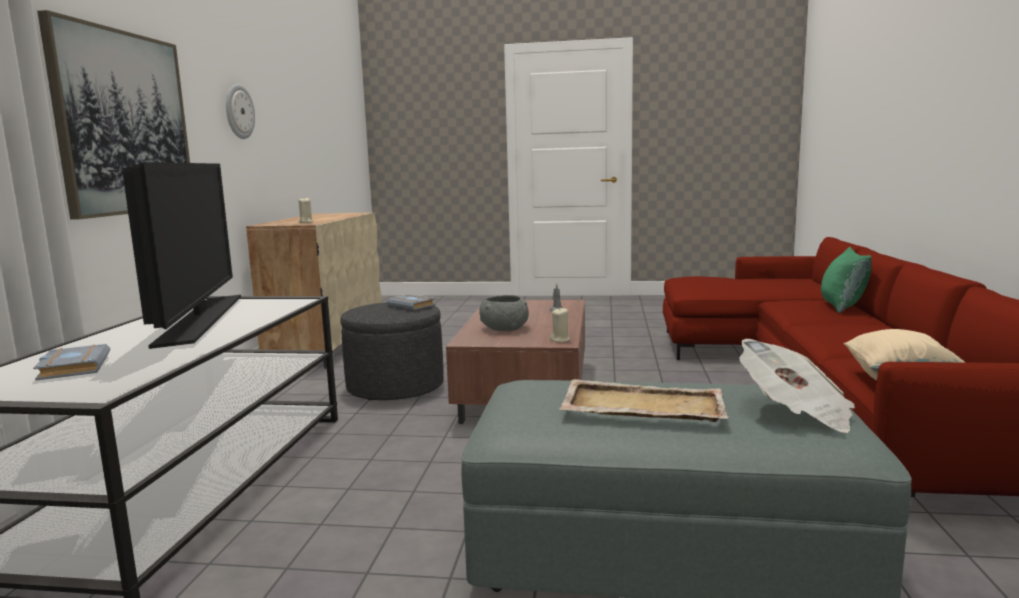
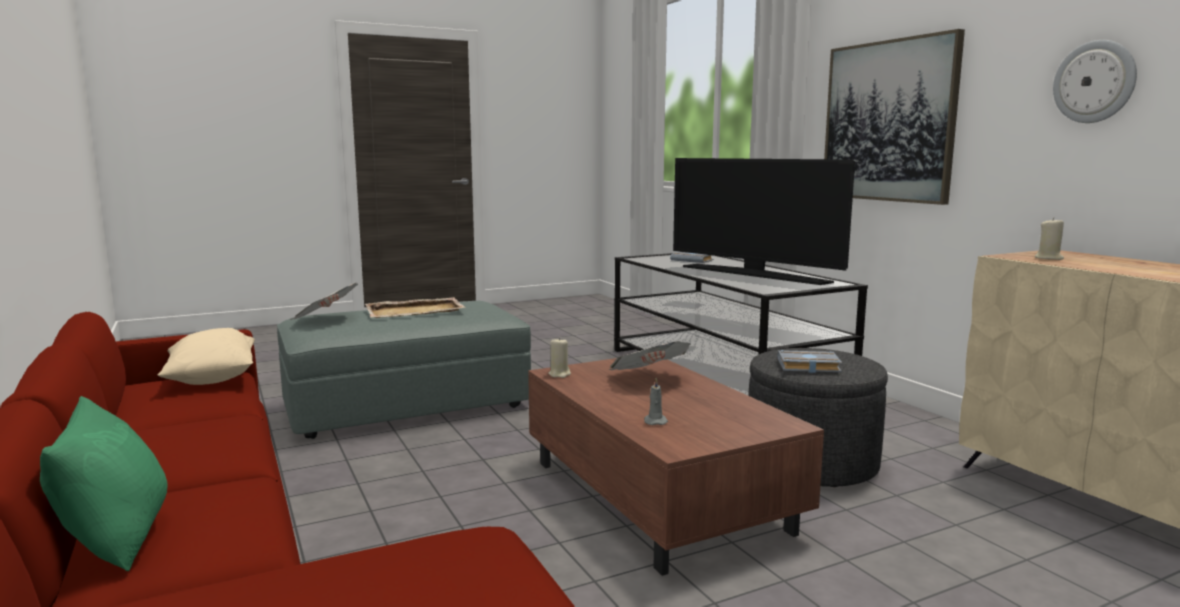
camera: 145 degrees right, 0 degrees up
(504, 328) = (648, 378): grey bowl -> newspaper

